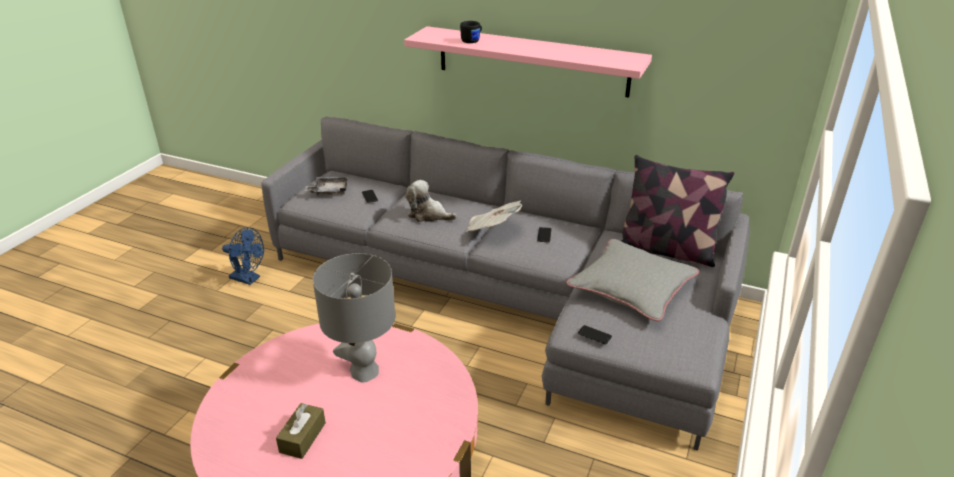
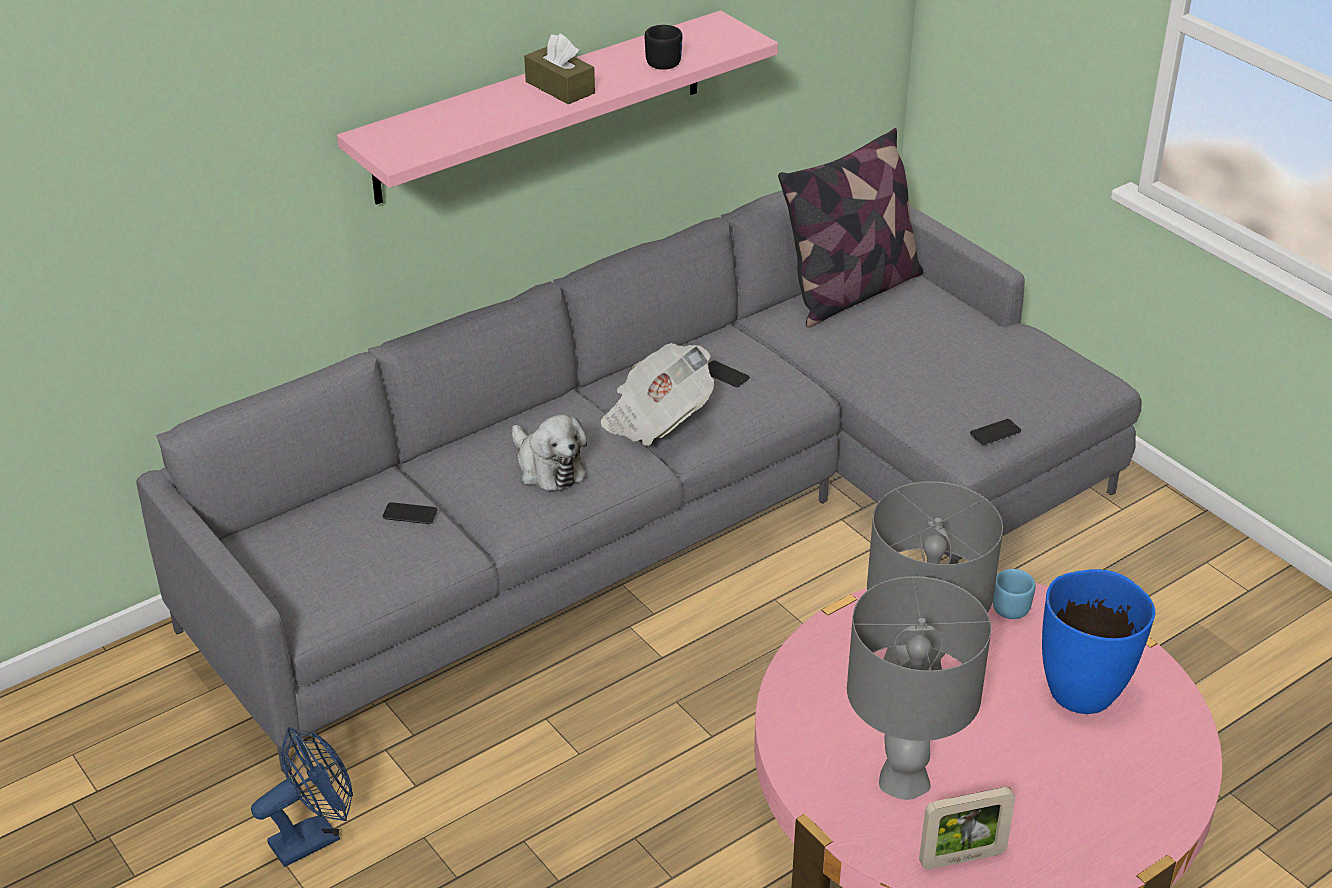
camera: 60 degrees left, 5 degrees up
(227, 429) = (962, 858): none -> picture frame
(279, 389) = (903, 778): none -> grey table lamp
(302, 437) = (1028, 778): brown tissue box -> brown tissue box (560, 87)
(329, 191) = (333, 558): grey tray -> none
(390, 439) = (1082, 691): none -> blue vase
(428, 215) = (548, 467): plush toy -> plush toy turned 90 degrees counterclockwise
(445, 386) = (1005, 606): none -> blue mug
(472, 41) = (482, 118): black mug -> black mug (662, 61)
(632, 287) = (917, 356): grey pillow -> none

